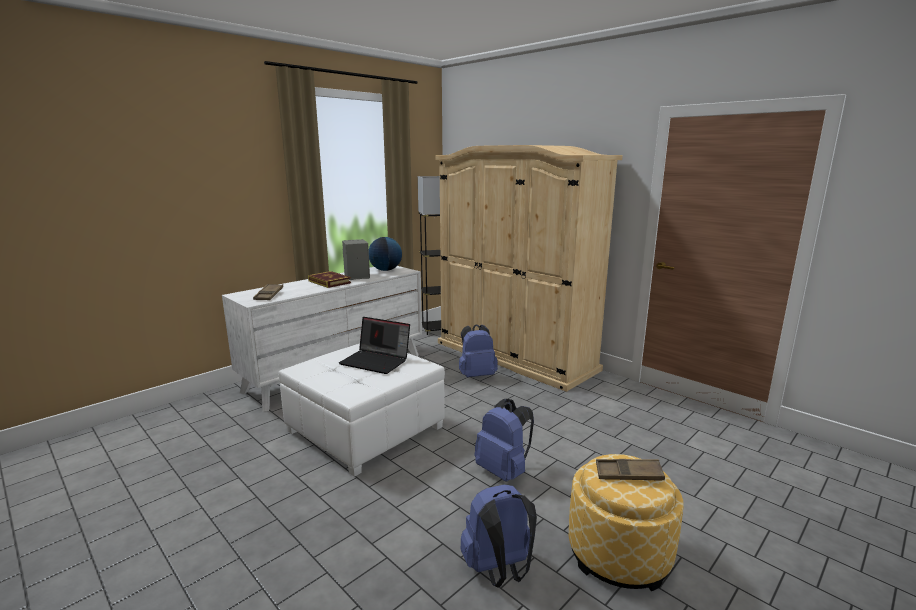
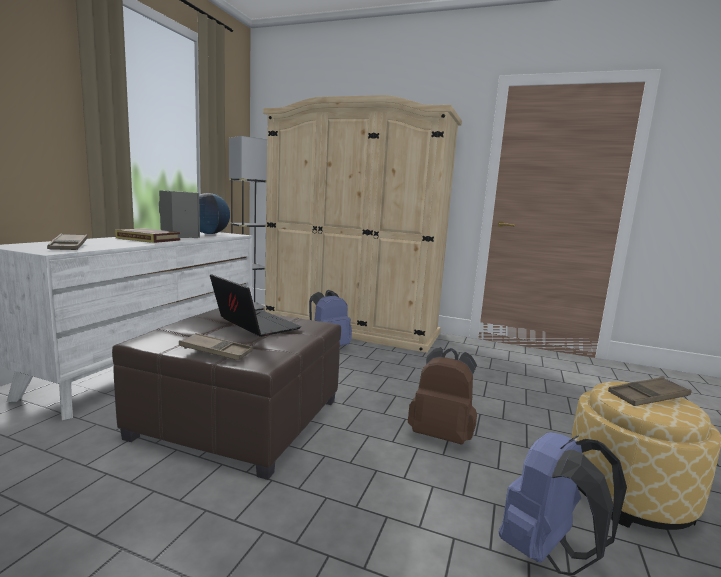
camera: 25 degrees left, 5 degrees down
(332, 383) = (216, 352): none -> brown tray
(364, 429) = (238, 418): white ottoman -> brown ottoman
(376, 361) = (253, 325): laptop -> laptop turned 135 degrees counterclockwise
(504, 471) = (441, 435): blue backpack -> brown backpack

